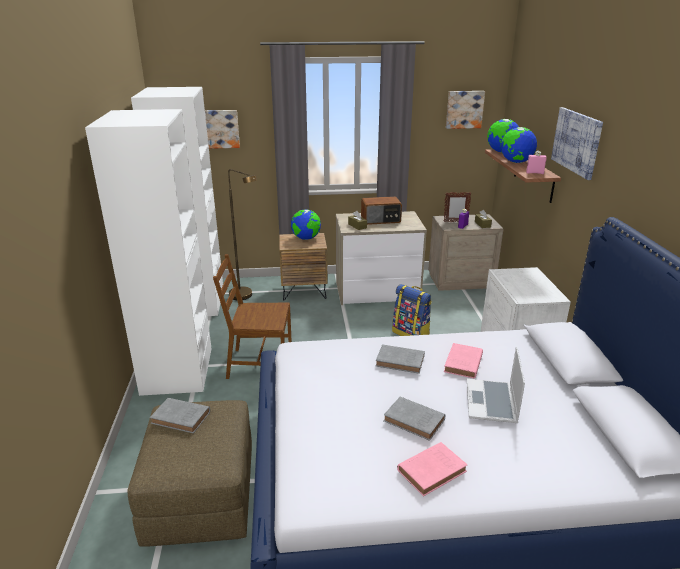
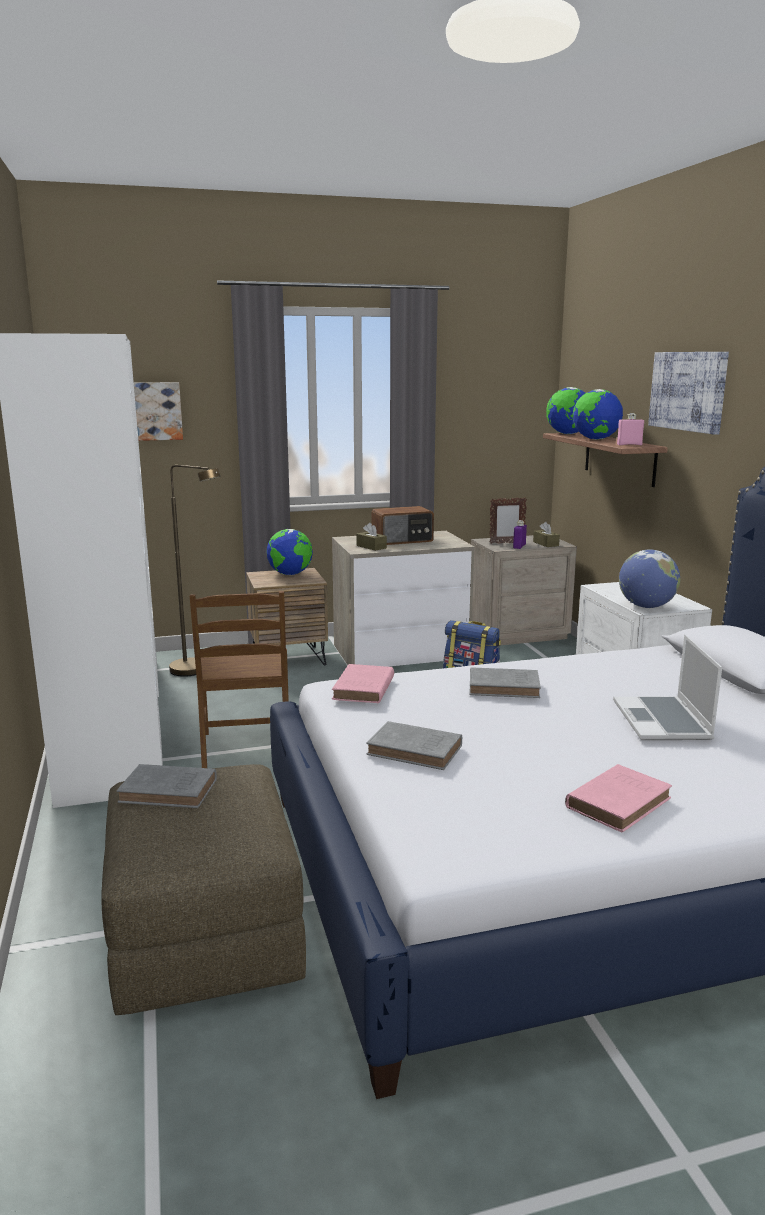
camera: 10 degrees left, 10 degrees down
(259, 364) = (247, 751): brown chair -> brown chair turned 90 degrees counterclockwise
(415, 421) = (562, 750): grey book -> grey book (417, 751)
(463, 364) = (597, 684): pink book -> pink book (363, 689)
(464, 109) = (505, 384): picture -> none
(524, 295) = (646, 606): none -> globe

